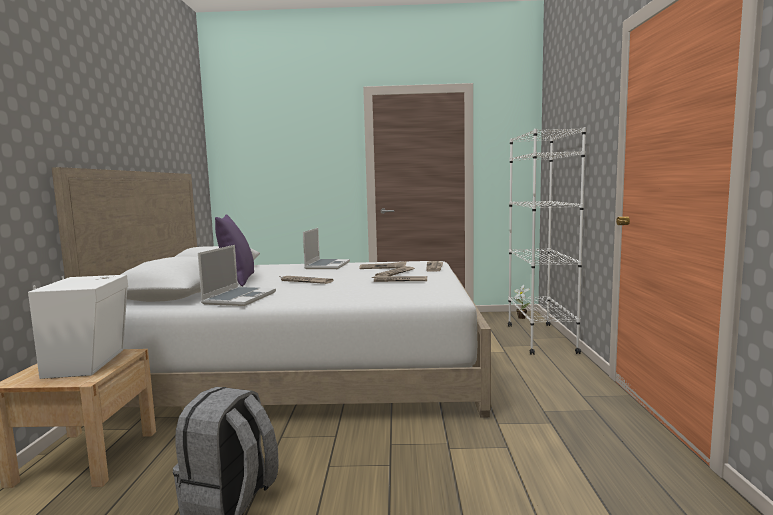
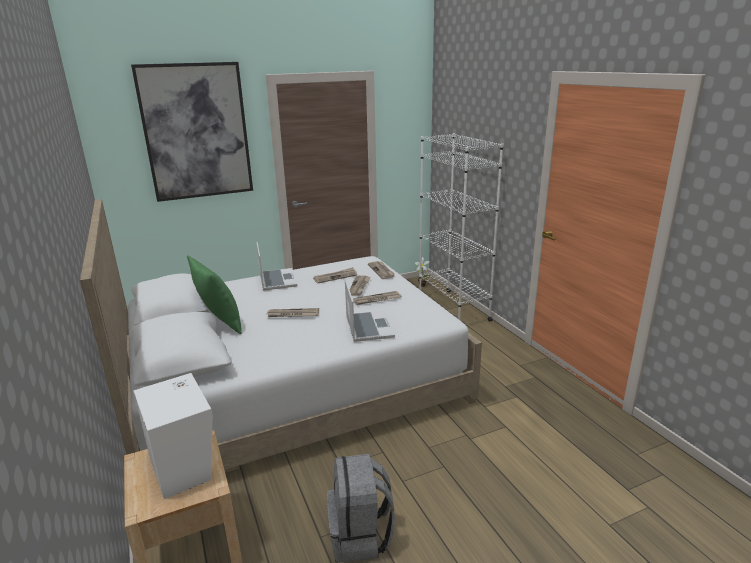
camera: 25 degrees left, 15 degrees up
(237, 280) = (219, 323): purple pillow -> green pillow
(239, 298) = (266, 355): laptop -> laptop (368, 327)
(297, 136) = (196, 132): none -> picture

